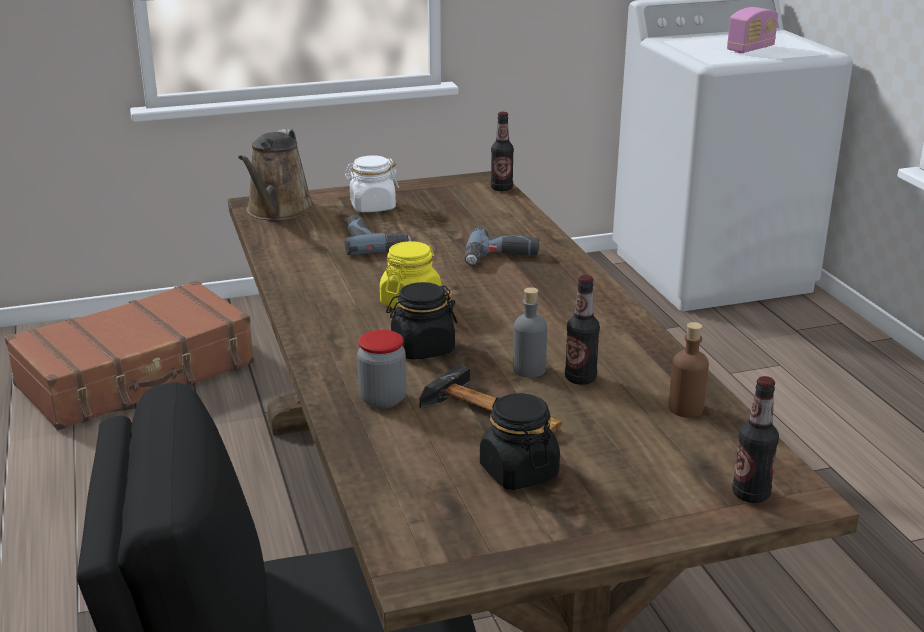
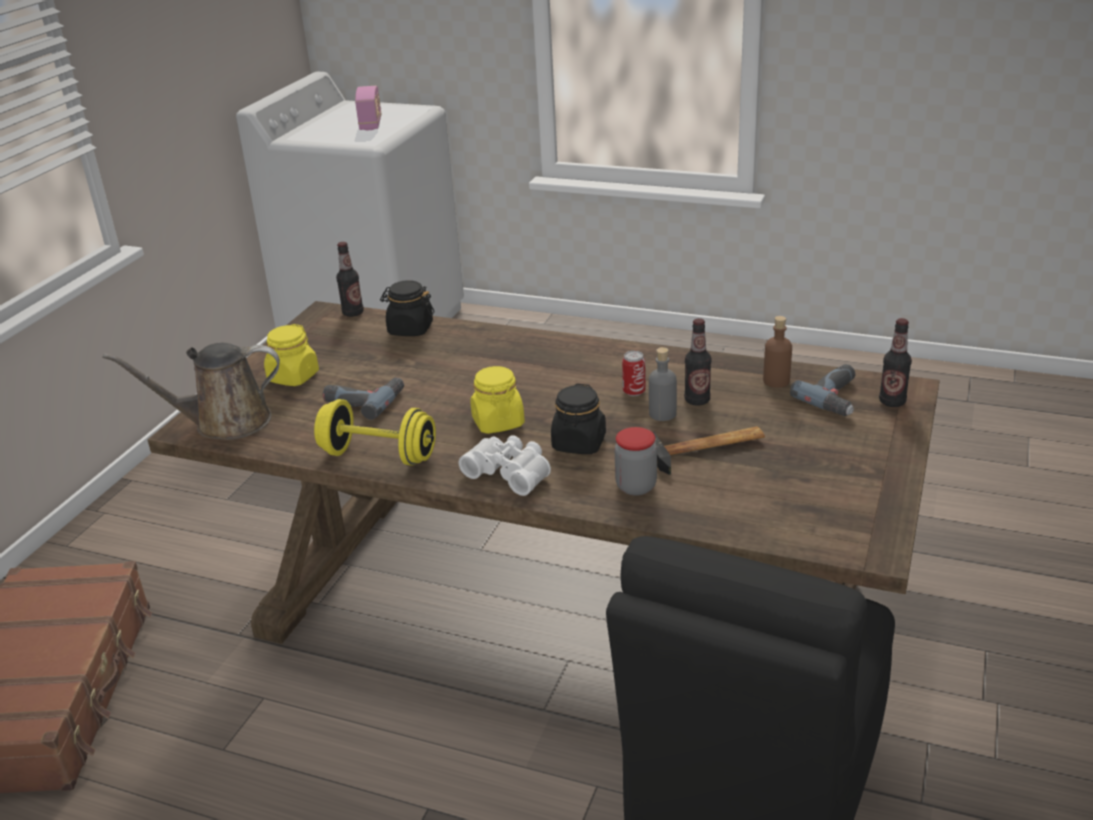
camera: 50 degrees left, 5 degrees up
(278, 211) = (225, 423): brown watering can -> brown watering can turned 120 degrees clockwise
(299, 277) = (378, 455): none -> yellow dumbbell
(337, 336) = (510, 472): none -> white binoculars
(372, 207) = (293, 377): white jar -> yellow jar
(501, 258) = (477, 359): power drill -> power drill (837, 397)
(518, 472) = (791, 468): black jar -> black jar (410, 329)
(549, 343) = (634, 392): none -> can

